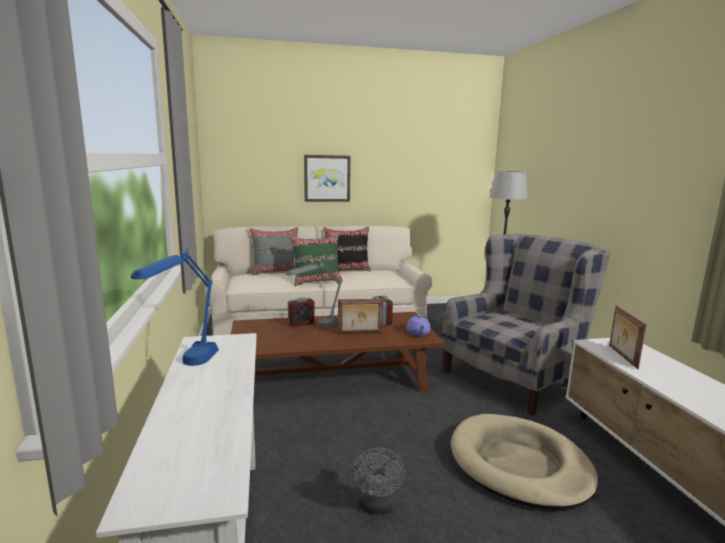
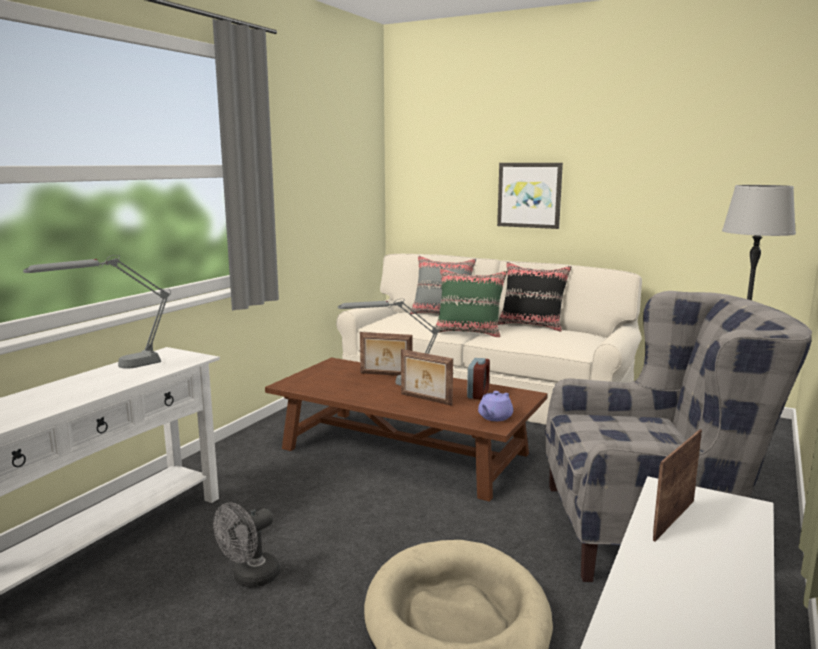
camera: 40 degrees right, 0 degrees up
(187, 368) = (112, 368): blue table lamp -> grey table lamp
(301, 323) = (386, 375): alarm clock -> picture frame

